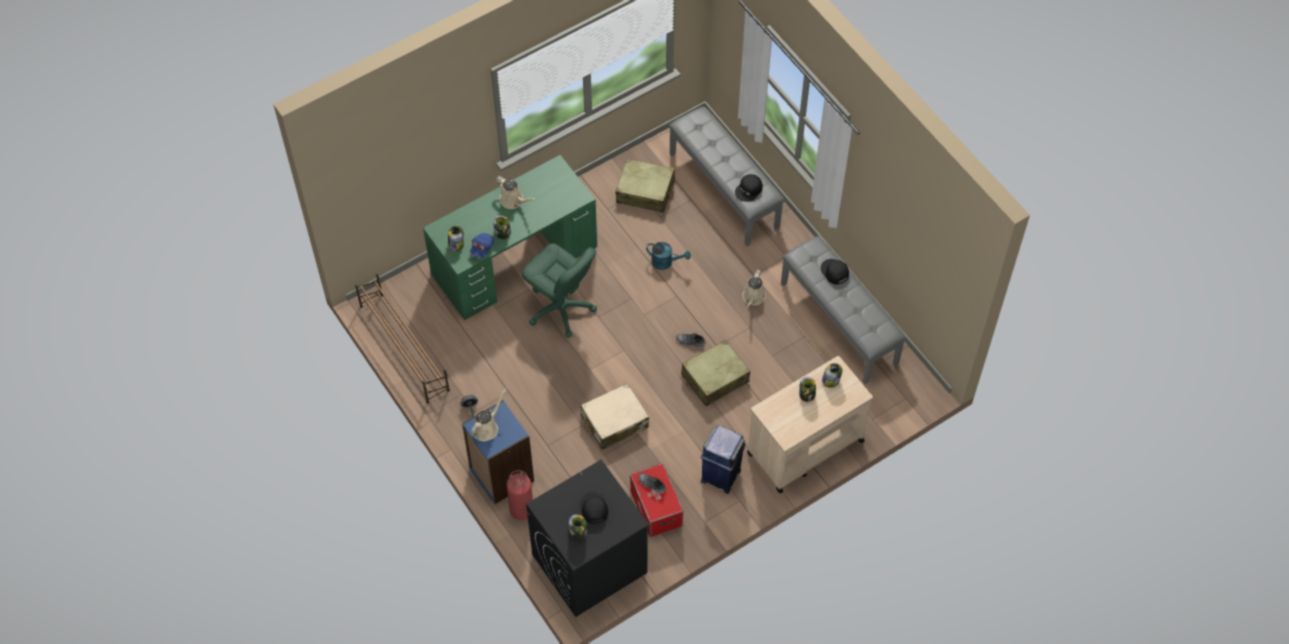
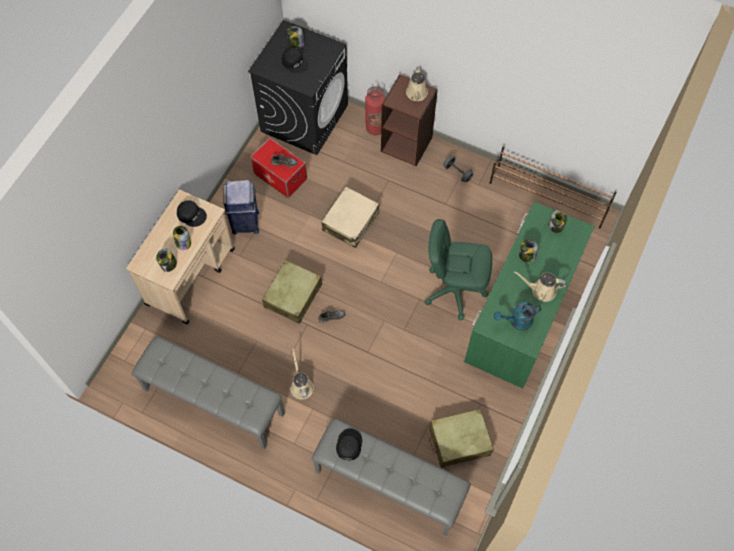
camera: 150 degrees right, 5 degrees up
(482, 248) = (532, 233): blue cap -> none
(501, 475) = (407, 144): blue bookcase -> brown bookcase
(666, 262) = (396, 379): turquoise watering can -> turquoise watering can (517, 321)
(834, 272) = (224, 399): black cap -> black cap (192, 214)

